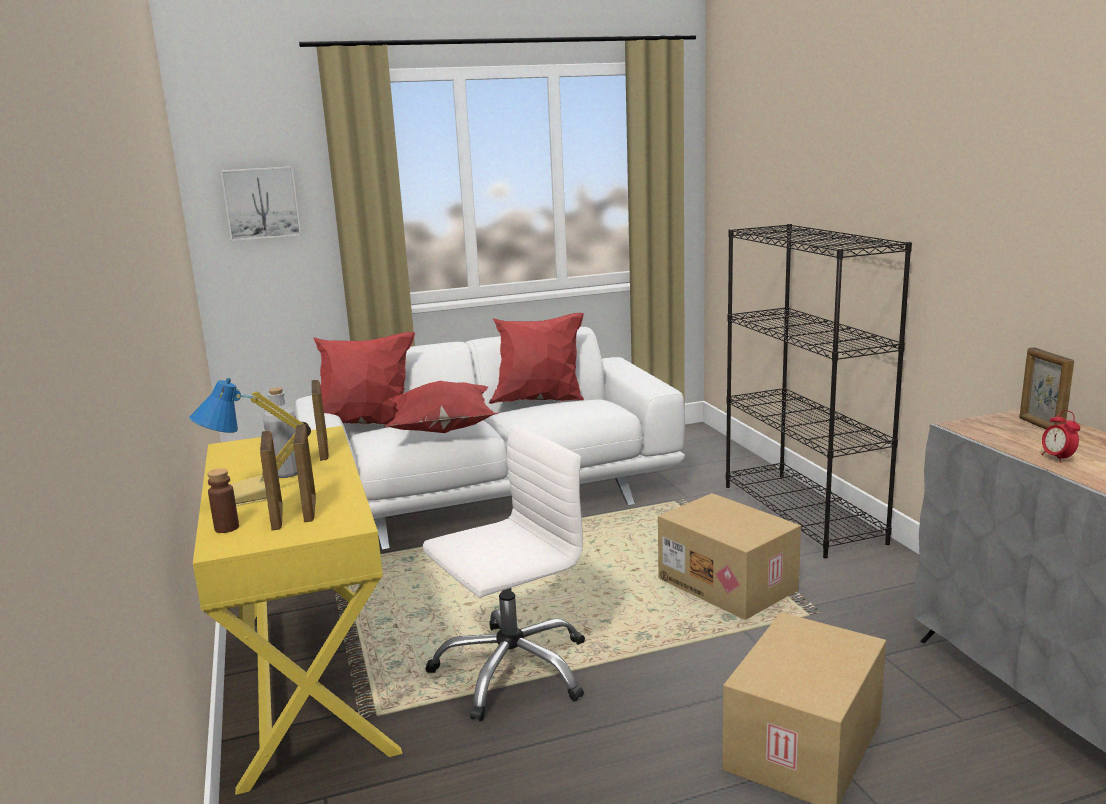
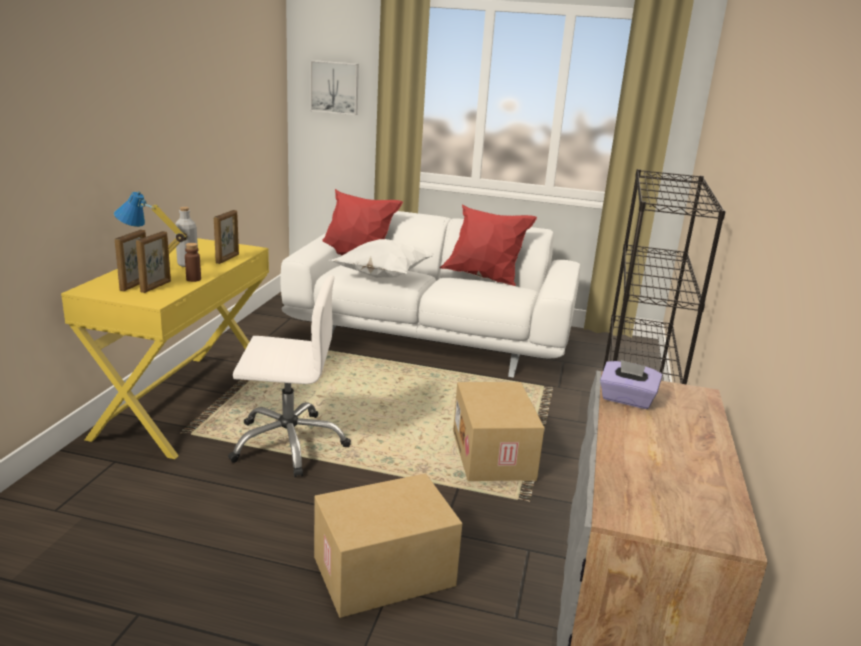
camera: 30 degrees right, 5 degrees up
(227, 528) = (106, 282): brown bottle -> brown bottle (193, 279)
(441, 431) = (382, 276): red pillow -> white pillow
(1003, 437) = (626, 399): none -> purple tissue box
(1040, 426) = (682, 404): picture frame -> none
(1057, 458) = (627, 429): alarm clock -> none

